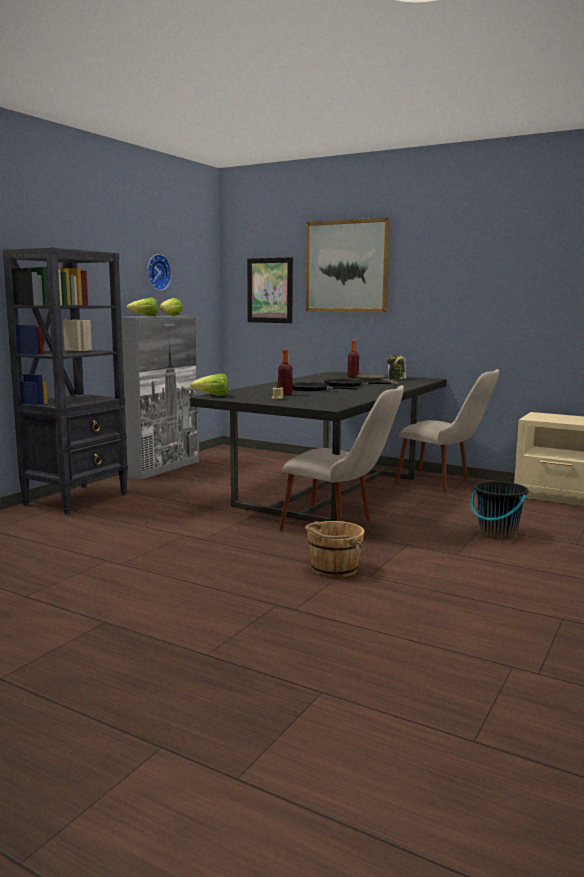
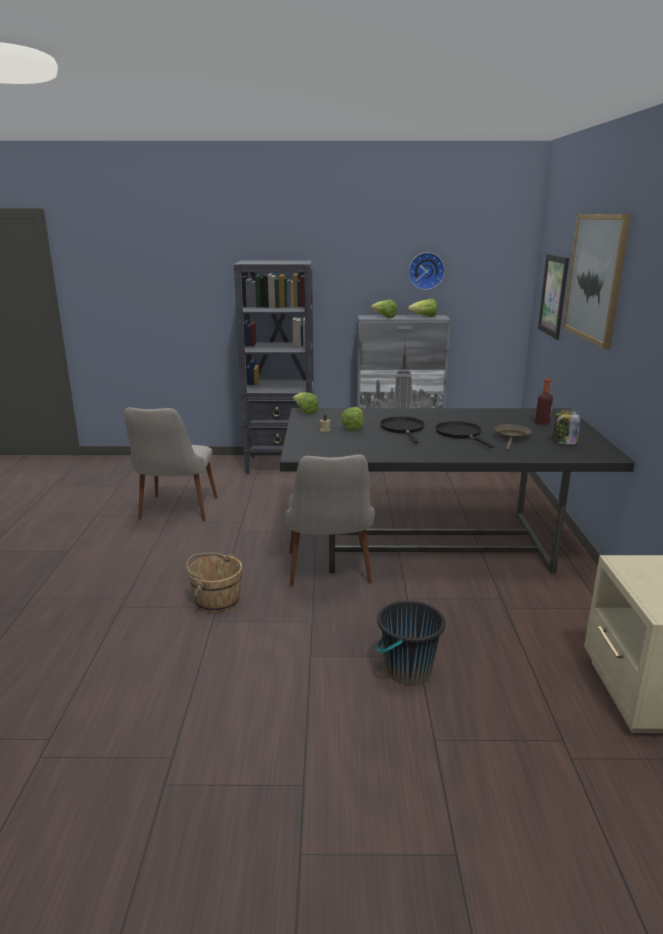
camera: 60 degrees right, 10 degrees up
(285, 394) = (353, 427): bottle -> lettuce
(444, 483) = (569, 596): beige chair -> beige chair (175, 514)

